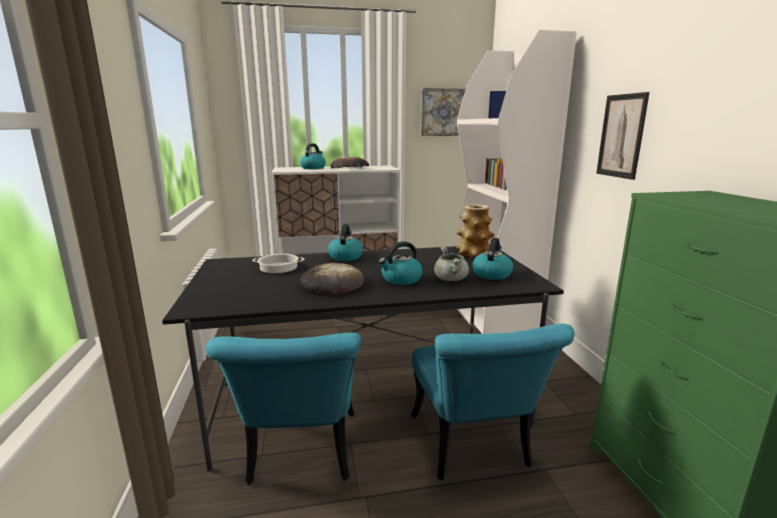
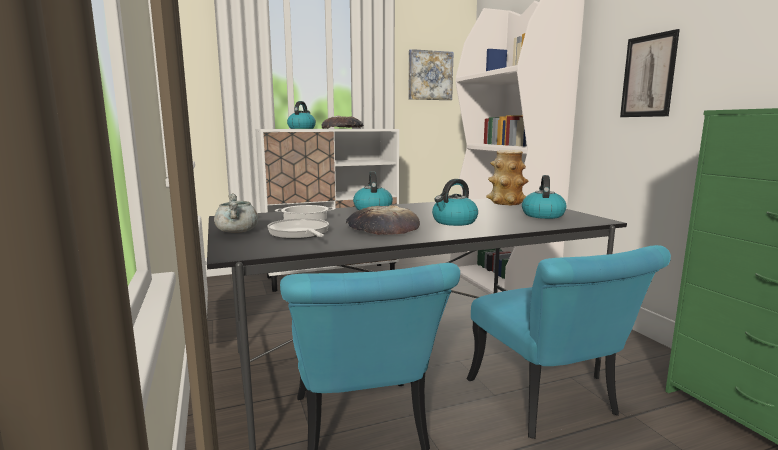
camera: 10 degrees left, 5 degrees down
(259, 287) = (300, 233): none -> frying pan
(451, 279) = (506, 220): grey cooking pot -> grey cooking pot (237, 232)

